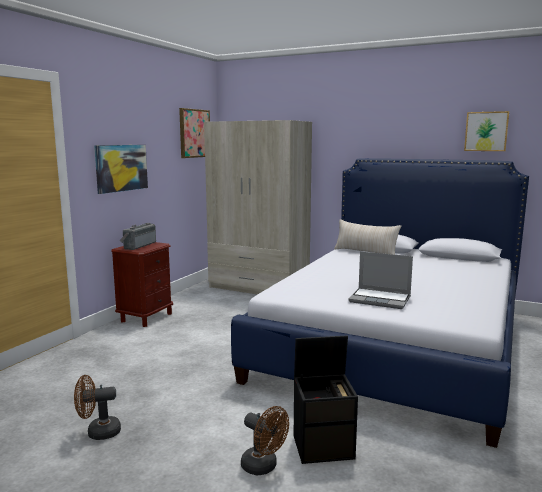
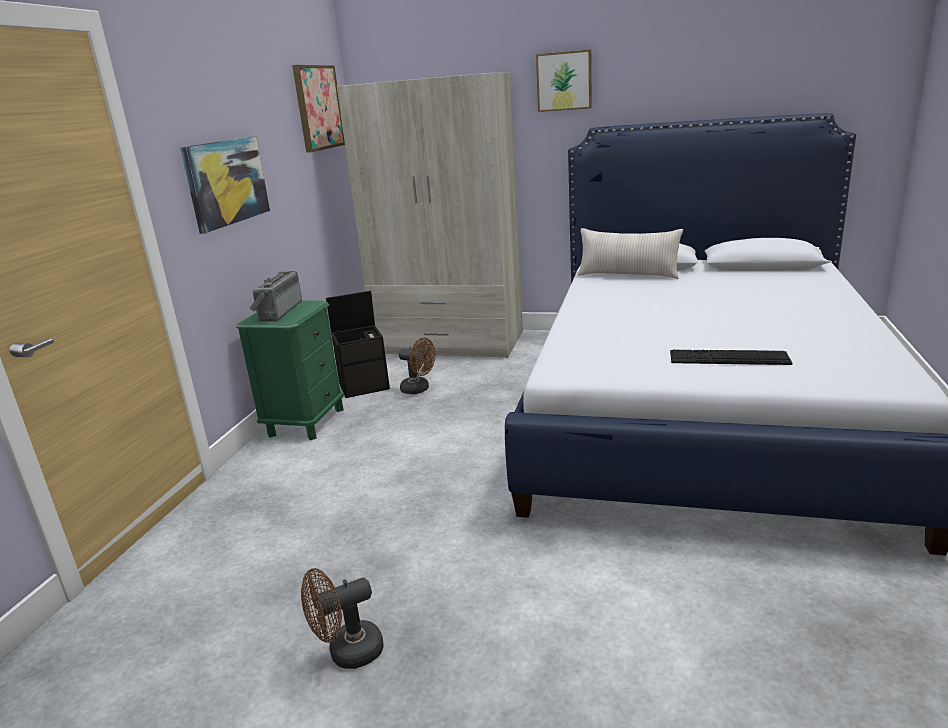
camera: 10 degrees left, 10 degrees up
(146, 317) = (306, 422): brown nightstand -> green nightstand
(263, 467) = (648, 661): brown fan -> brown fan (419, 389)
(324, 446) = (713, 604): black storage box -> black storage box (365, 386)
(381, 299) = (728, 358): laptop -> keyboard
(486, 131) = (789, 69): picture -> picture (564, 81)

